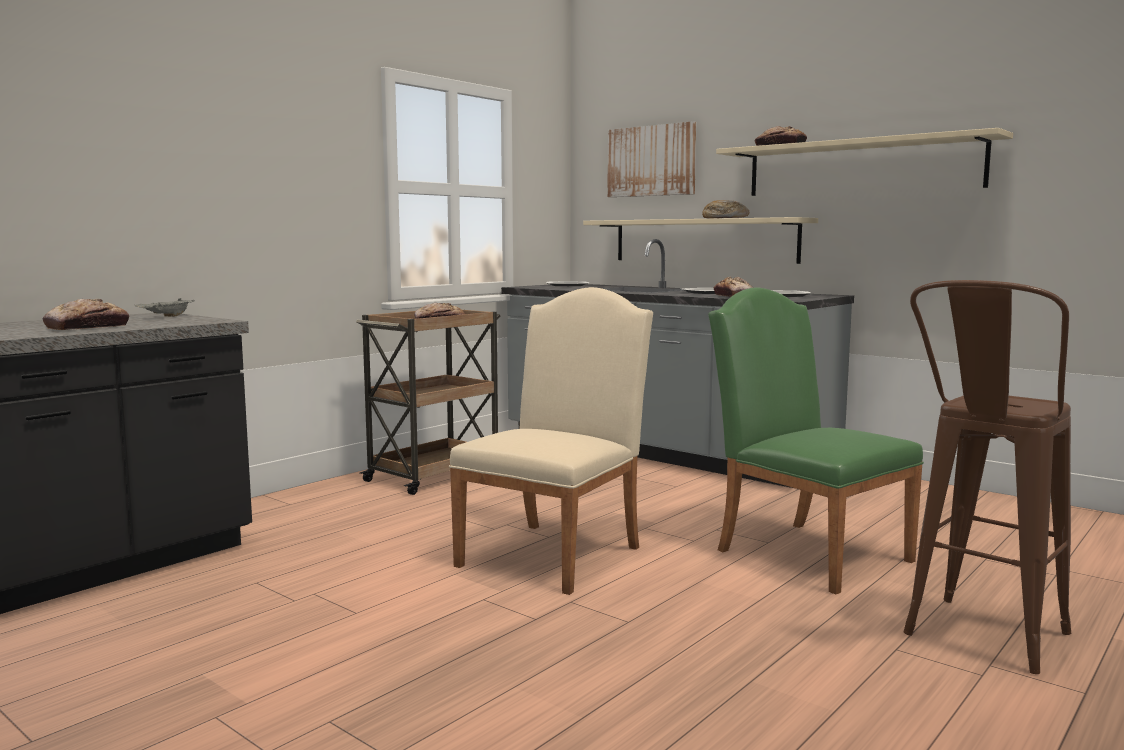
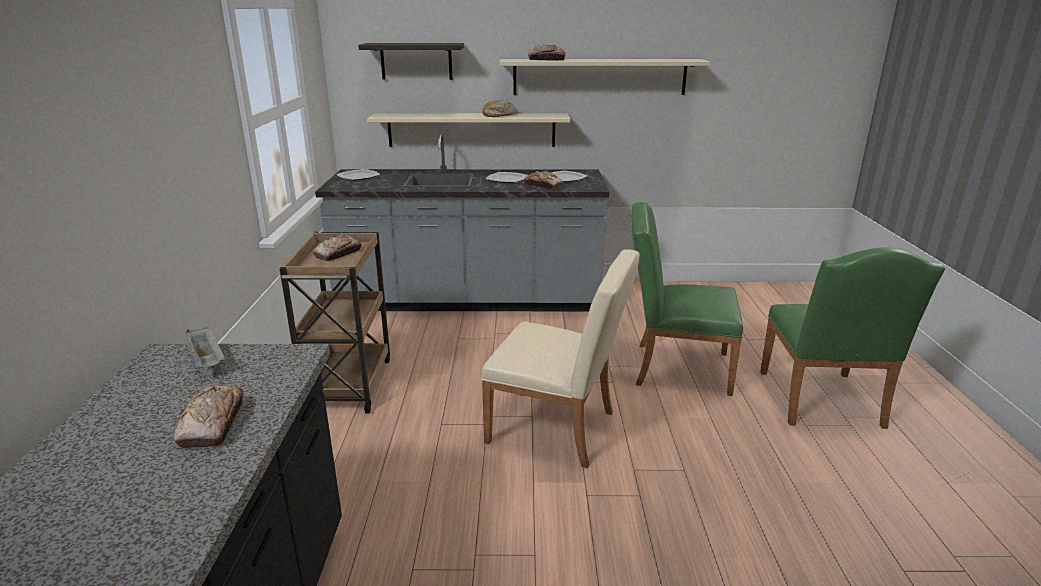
camera: 40 degrees left, 15 degrees up
(556, 552) = (560, 429): beige chair -> beige chair turned 120 degrees clockwise
(651, 161) = (416, 61): picture -> shelf
(978, 643) = (822, 403): brown stool -> green chair

